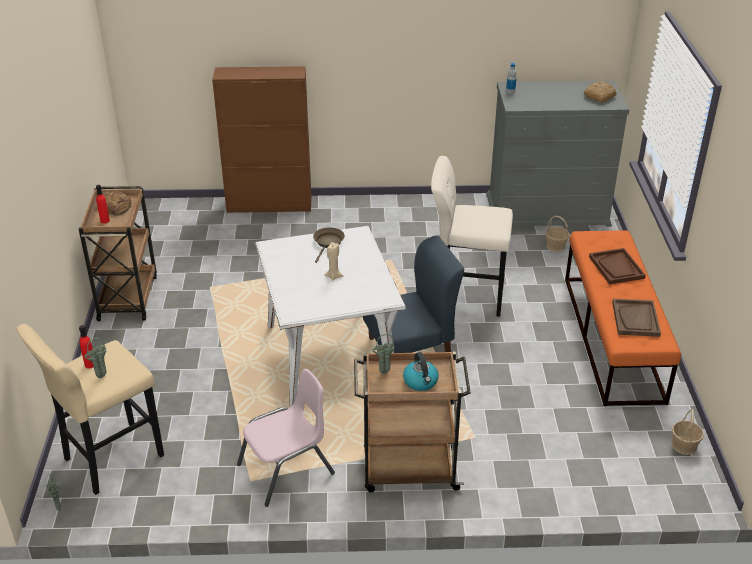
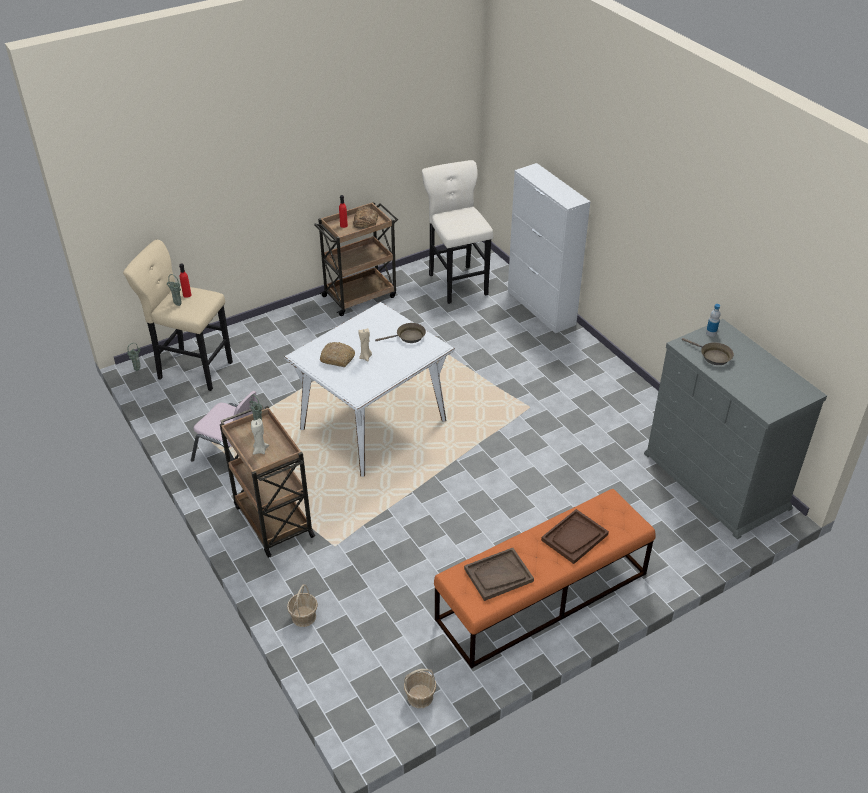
camera: 60 degrees right, 5 degrees up
(270, 205) = (541, 308): brown cabinet -> white cabinet
(410, 348) = (418, 466): blue chair -> none
(421, 382) = (260, 450): kettle -> beige candle
(465, 297) = (517, 473): beige stool -> beige stool (457, 282)
(538, 100) = (713, 356): none -> brown frying pan
(555, 246) = (657, 507): basket -> basket (304, 616)
(599, 96) = (773, 395): bread -> bread (338, 358)

